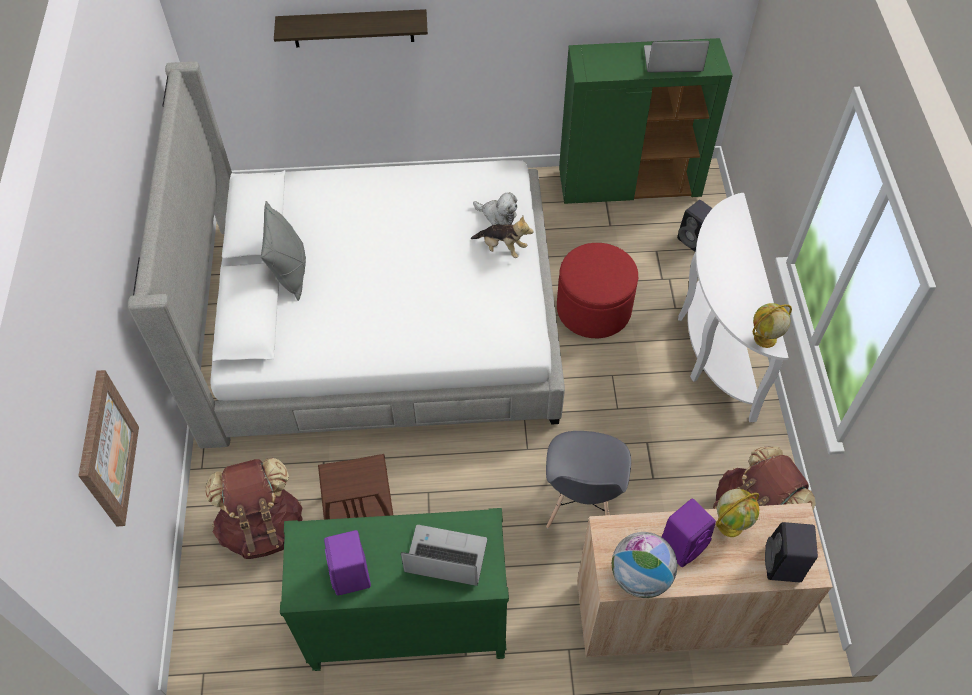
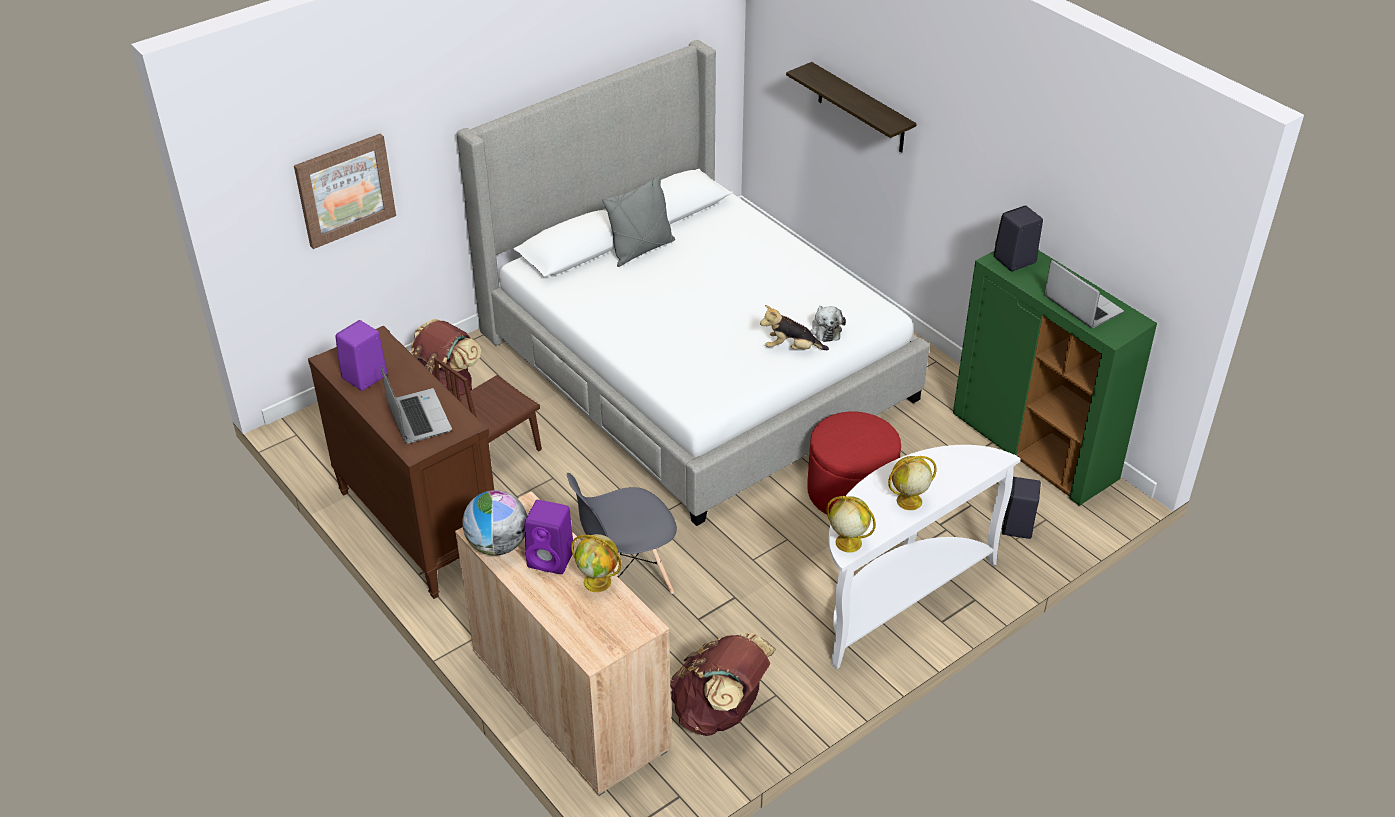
camera: 55 degrees right, 15 degrees down
(407, 627) = (417, 526): green dresser -> brown dresser
(502, 248) = (791, 348): plush toy -> plush toy turned 105 degrees clockwise
(745, 279) = (908, 501): none -> globe
(783, 565) = (584, 633): black speaker -> black speaker (1013, 261)

